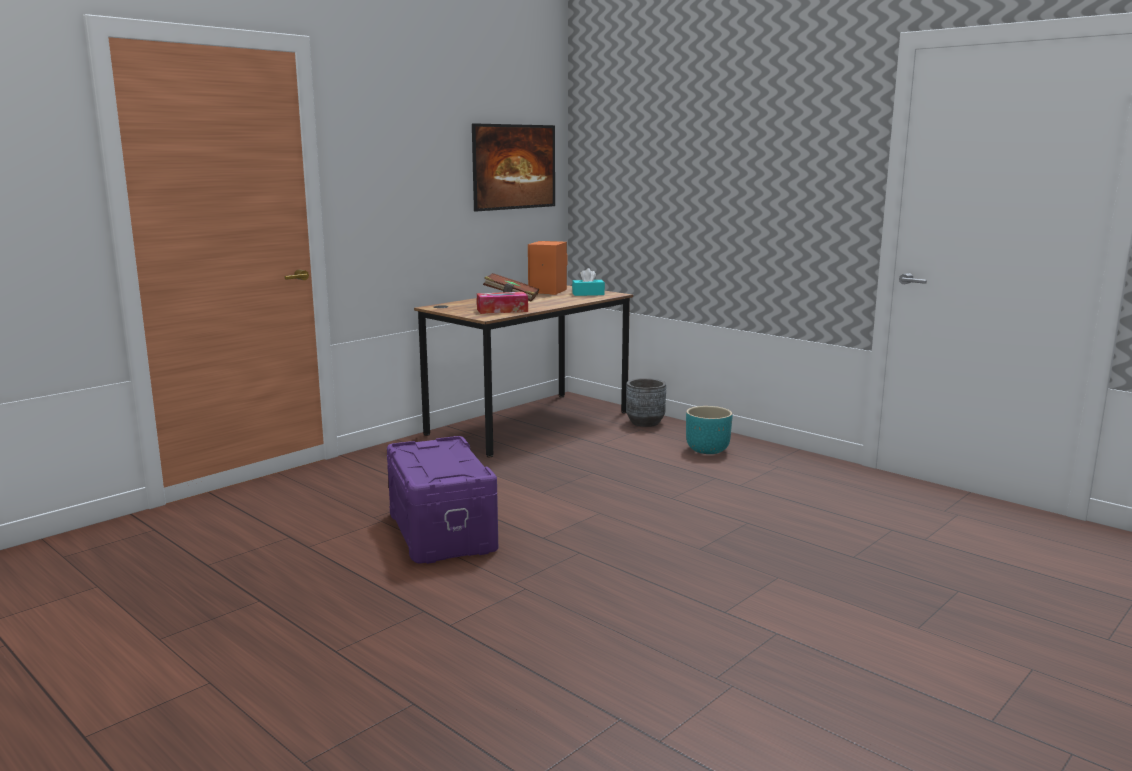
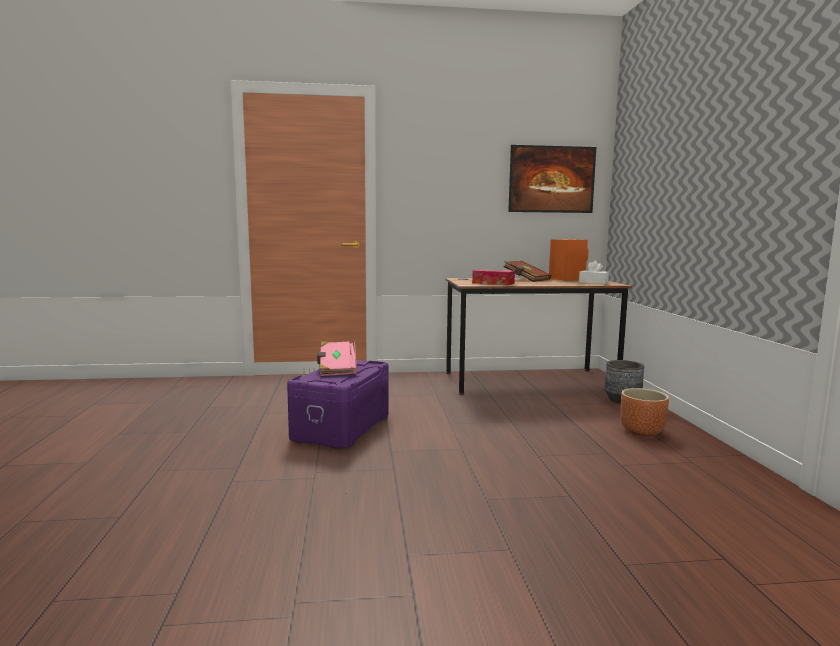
camera: 40 degrees right, 5 degrees down
(423, 458) = (337, 369): none -> pink book
(588, 294) = (593, 282): turquoise tissue box -> white tissue box
(708, 450) = (642, 431): turquoise planter -> brown planter

